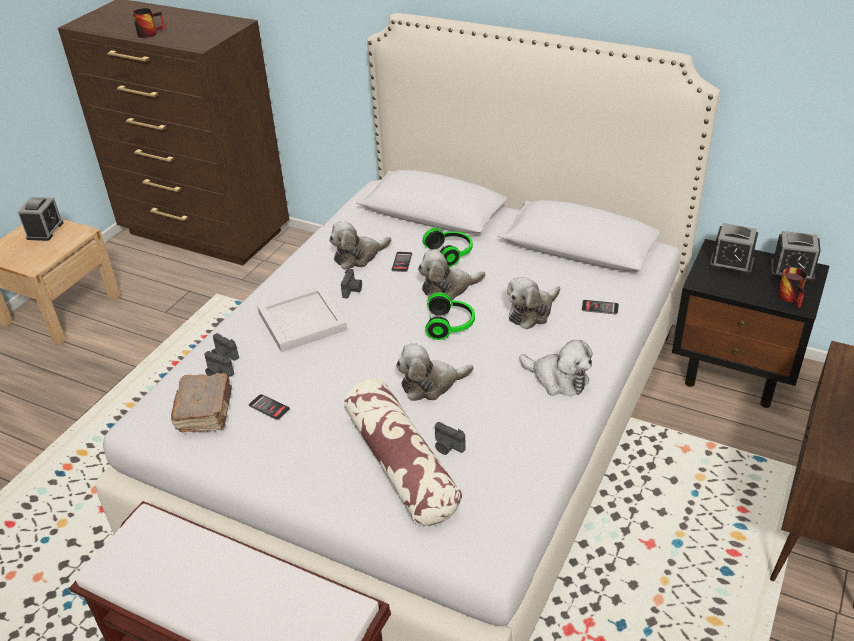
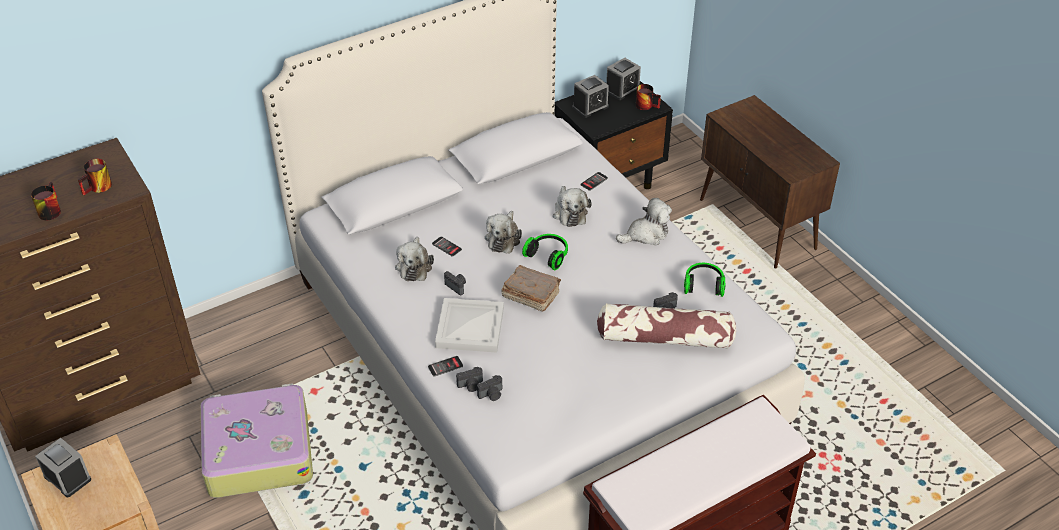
camera: 60 degrees left, 5 degrees up
(189, 37) = (99, 188): none -> mug
(196, 330) = (258, 451): none -> suitcase
(205, 411) = (532, 415): brown book -> brown book (530, 295)
(269, 407) = (558, 379): phone -> phone (445, 366)
(431, 384) = (600, 292): plush toy -> none
(451, 254) = (462, 218): headphones -> headphones (703, 285)

